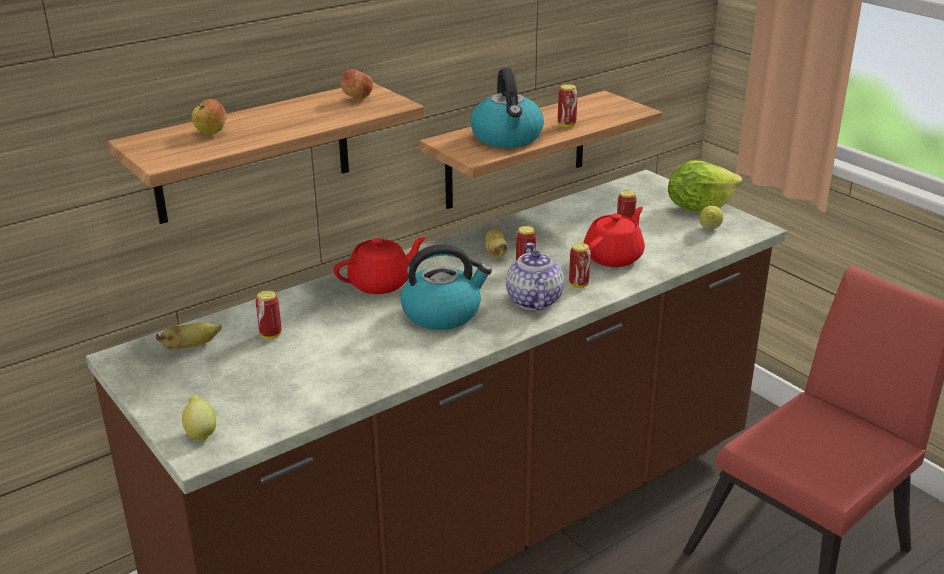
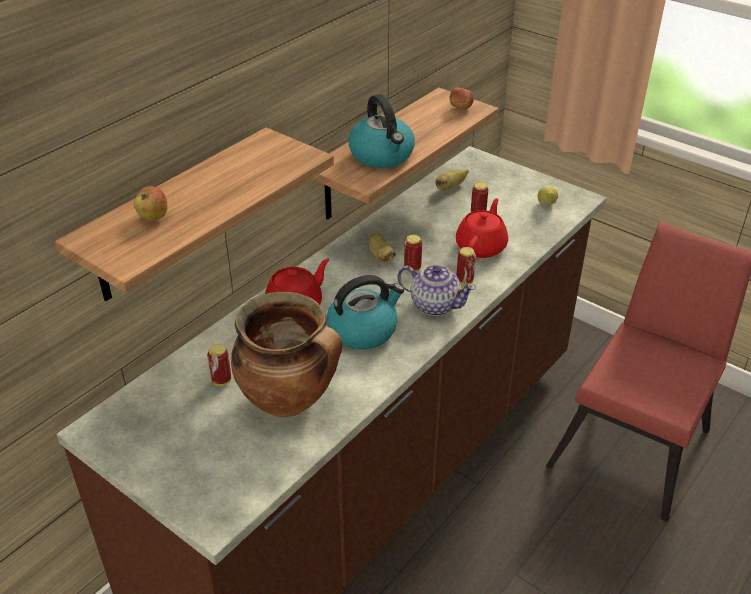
camera: 15 degrees left, 10 degrees up
(191, 346) = (153, 406): banana -> banana (450, 187)
(201, 433) = (207, 501): lemon -> none
(332, 362) = (290, 400): none -> cooking pot
(357, 99) = (268, 153): apple -> apple (460, 108)
(533, 301) = (434, 304): teapot -> teapot turned 135 degrees clockwise
(566, 125) = (426, 134): can -> none
(698, 207) = (528, 183): lettuce -> none

